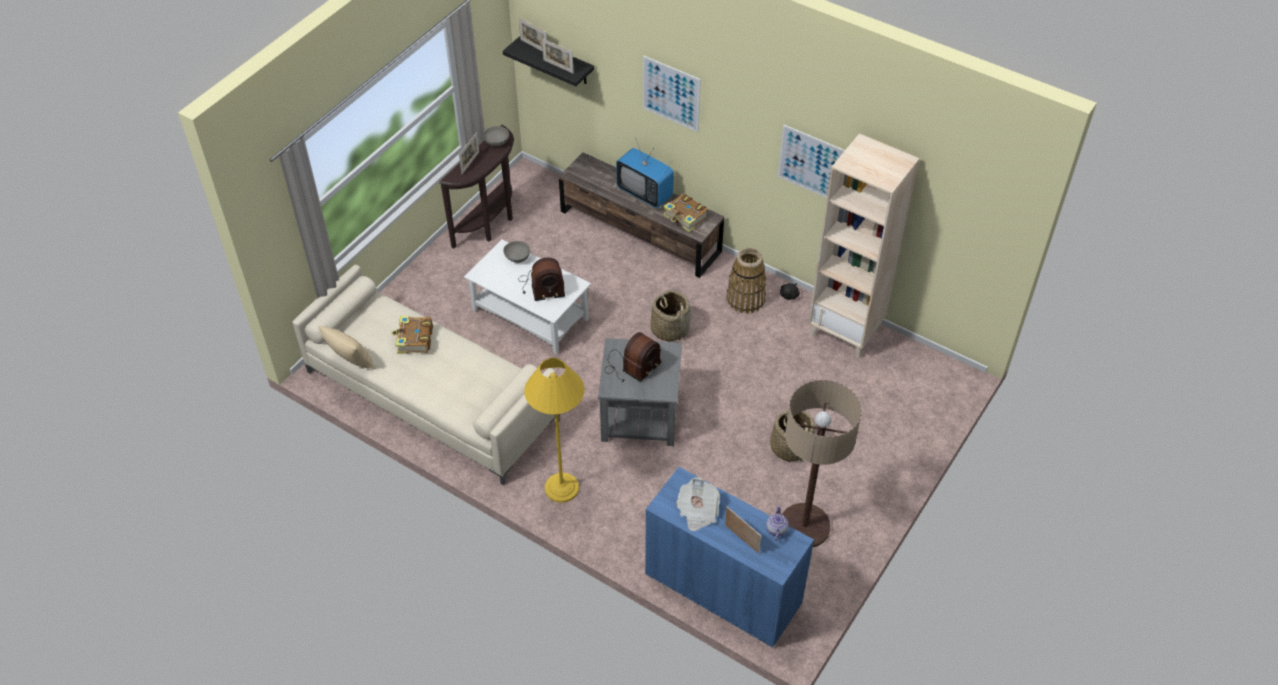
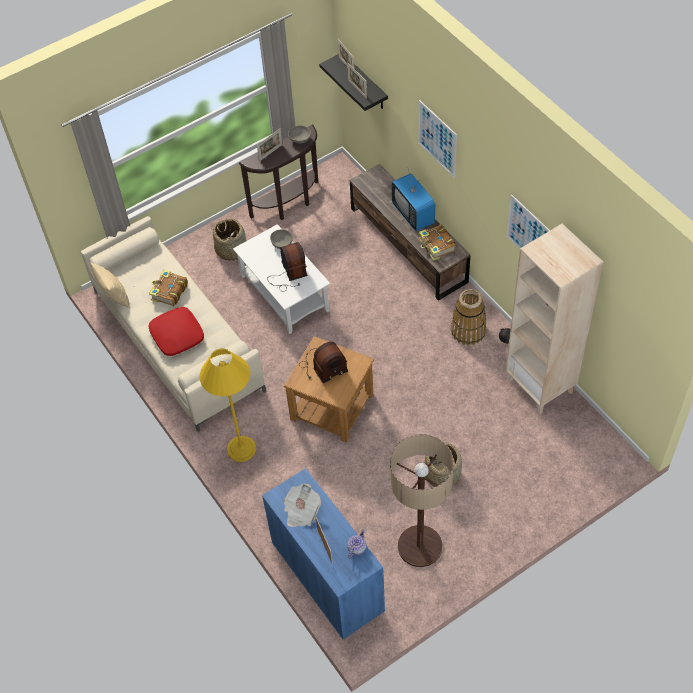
camera: 25 degrees right, 5 degrees up
(446, 382) = (177, 335): none -> red pillow
(541, 286) = (289, 275): radio -> radio turned 120 degrees counterclockwise
(640, 414) = (332, 406): grey side table -> brown side table
(669, 328) = (391, 339): basket -> basket (231, 249)

